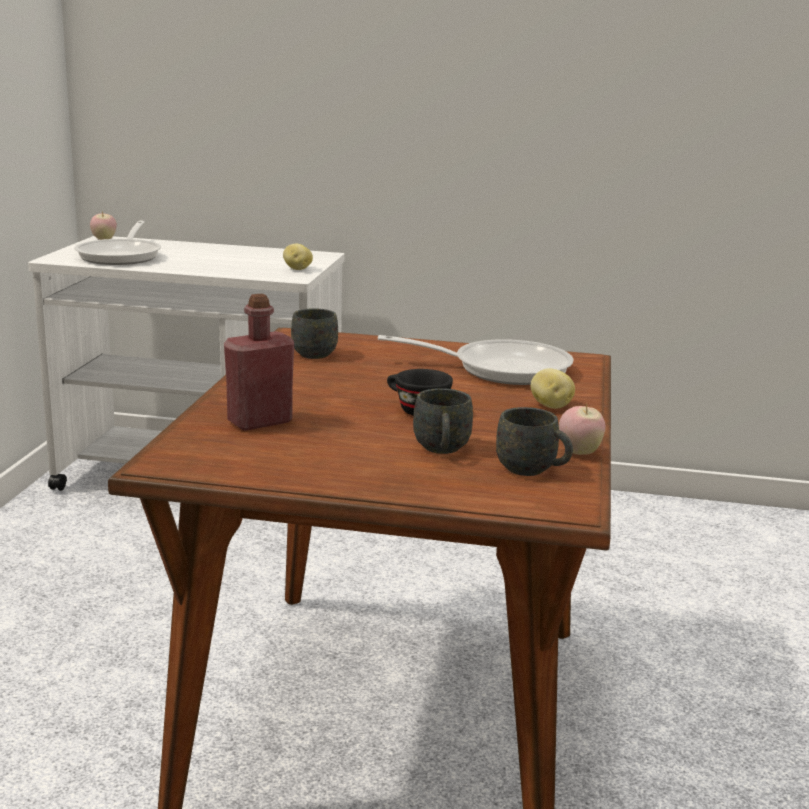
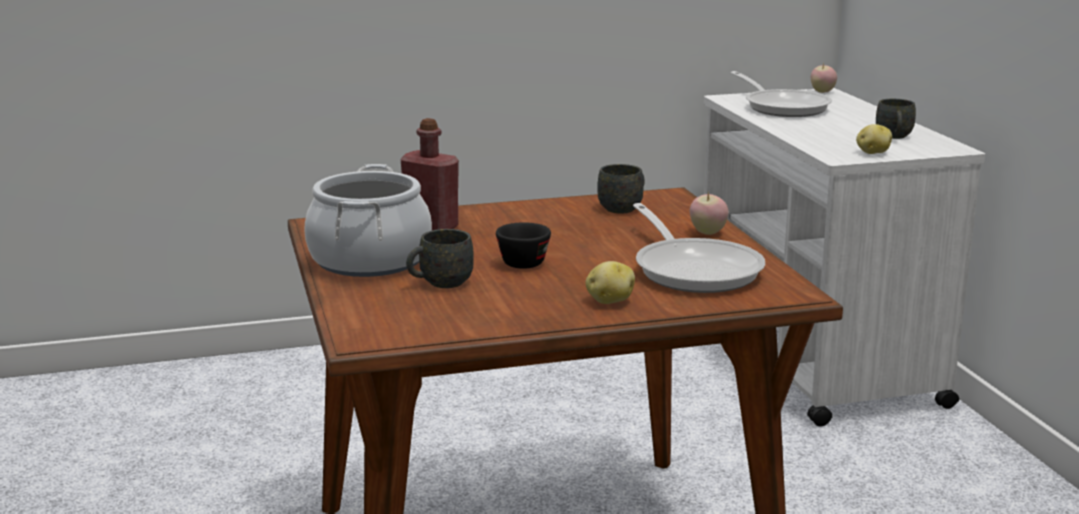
camera: 65 degrees right, 0 degrees up
(122, 255) = (783, 107): frying pan -> frying pan turned 90 degrees counterclockwise
(333, 464) = (370, 260): none -> cooking pot
(533, 470) = (430, 317): grey mug -> grey mug (894, 137)
(579, 452) = (495, 327): apple -> apple (707, 233)

